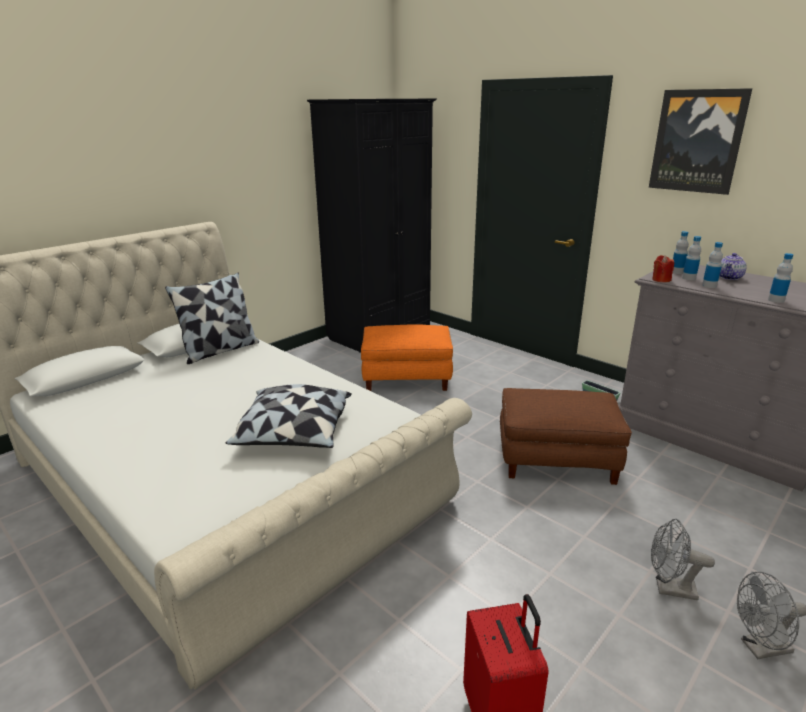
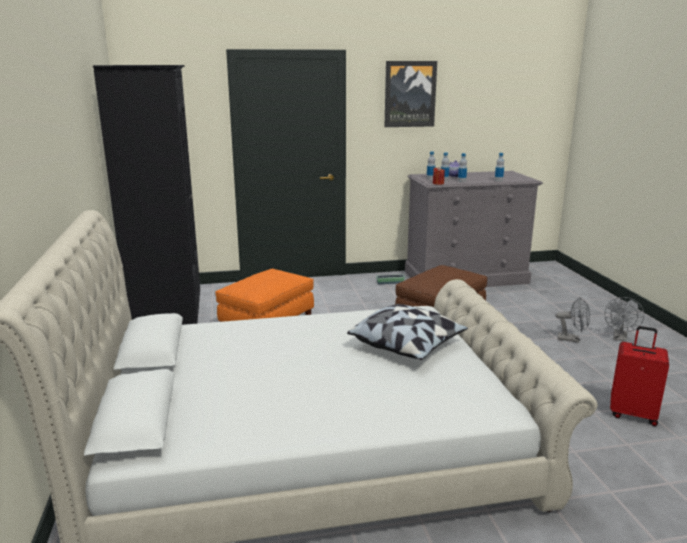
camera: 55 degrees left, 5 degrees down
(220, 350) = (193, 342): pillow -> none
(669, 589) = (572, 339): grey fan -> grey fan turned 120 degrees counterclockwise

